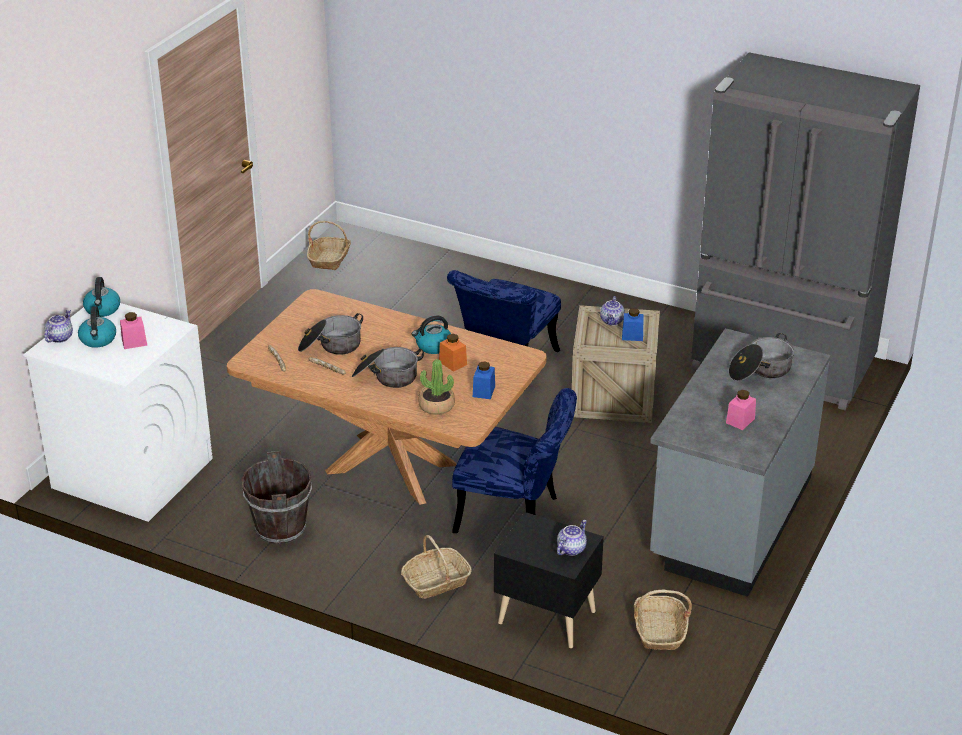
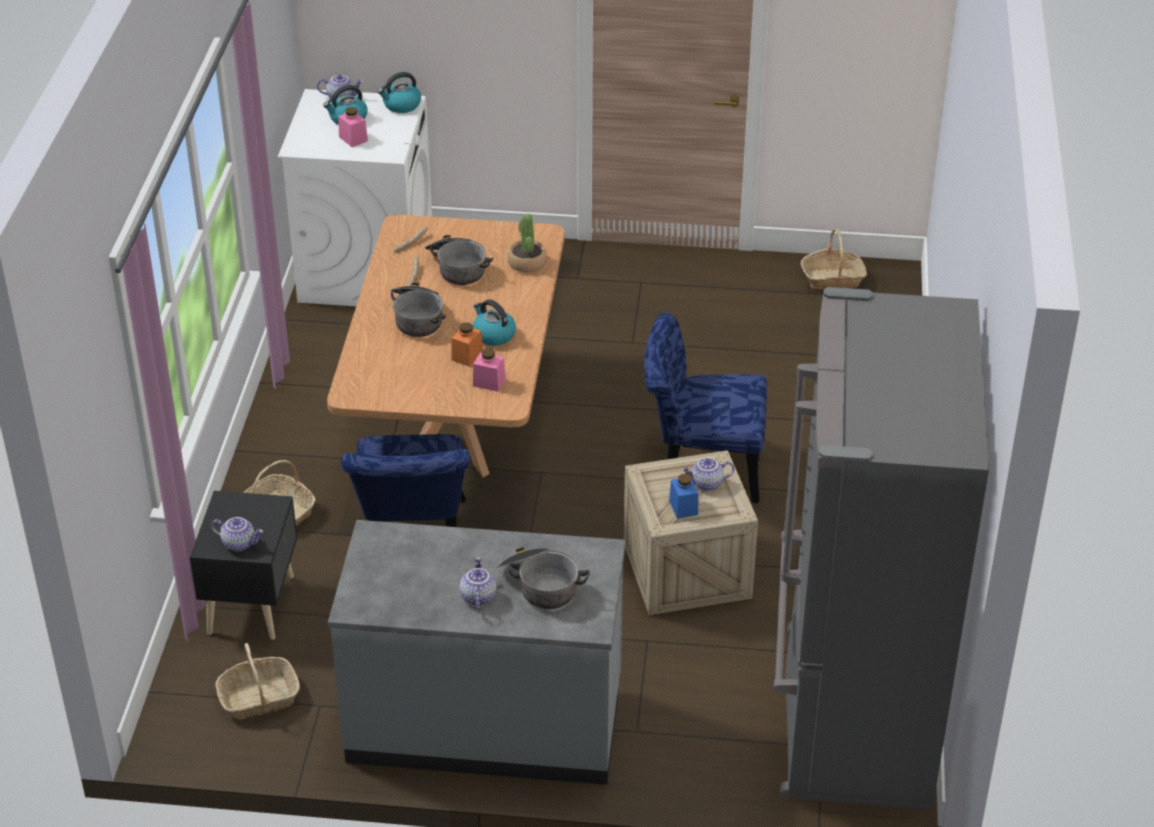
camera: 70 degrees right, 5 degrees up
(280, 528) = (321, 385): brown bucket -> none
(436, 406) = (380, 364): potted plant -> potted plant (527, 263)
(484, 391) = (423, 390): blue jar -> none
(740, 421) = (420, 585): pink jar -> pink jar (489, 382)
(762, 399) = (477, 597): none -> teapot

